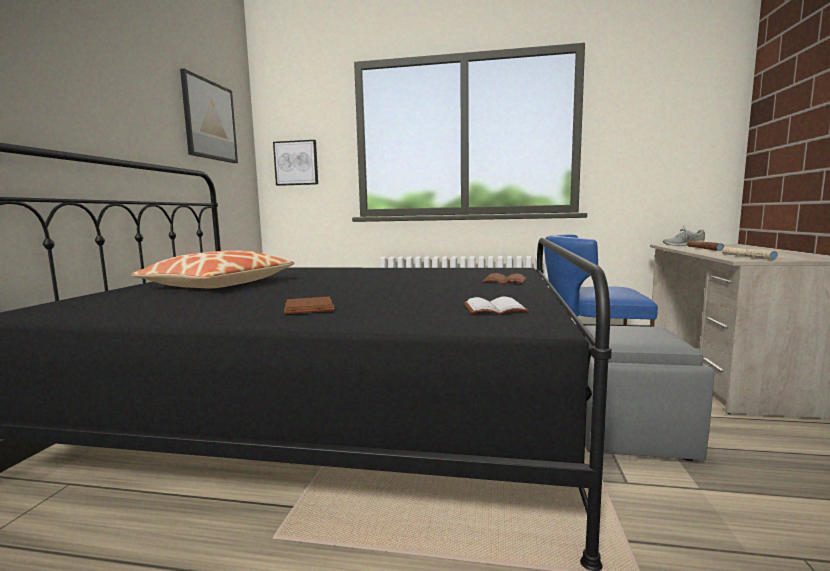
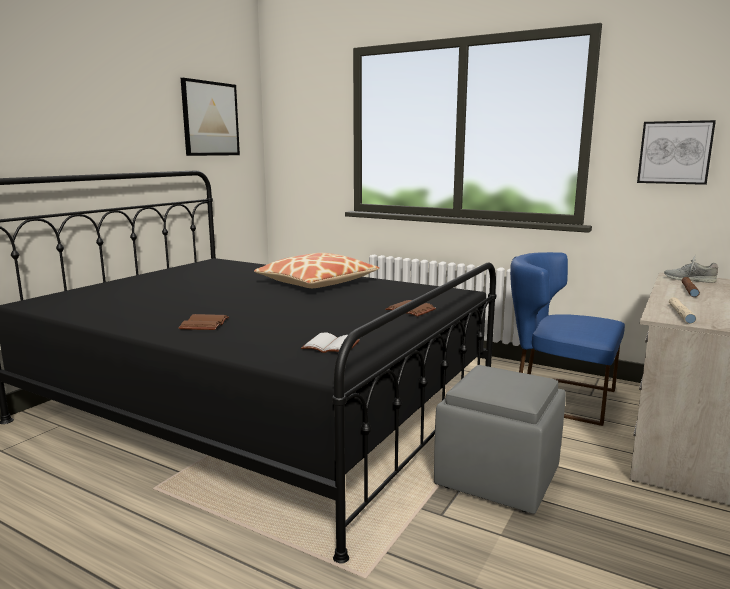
camera: 20 degrees right, 5 degrees up
(219, 285) = (181, 285): pillow -> pillow (317, 283)
(296, 163) = (298, 152): picture -> picture (675, 152)

